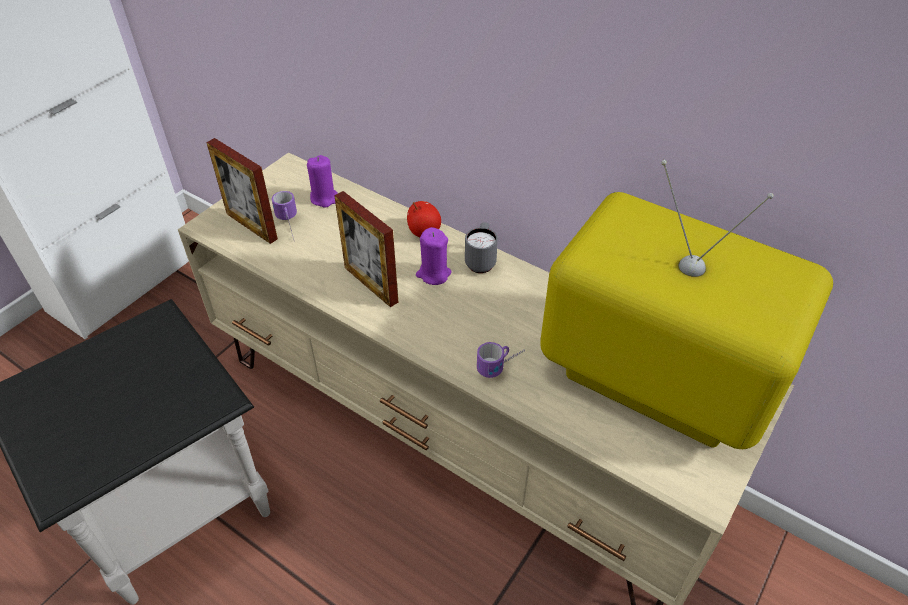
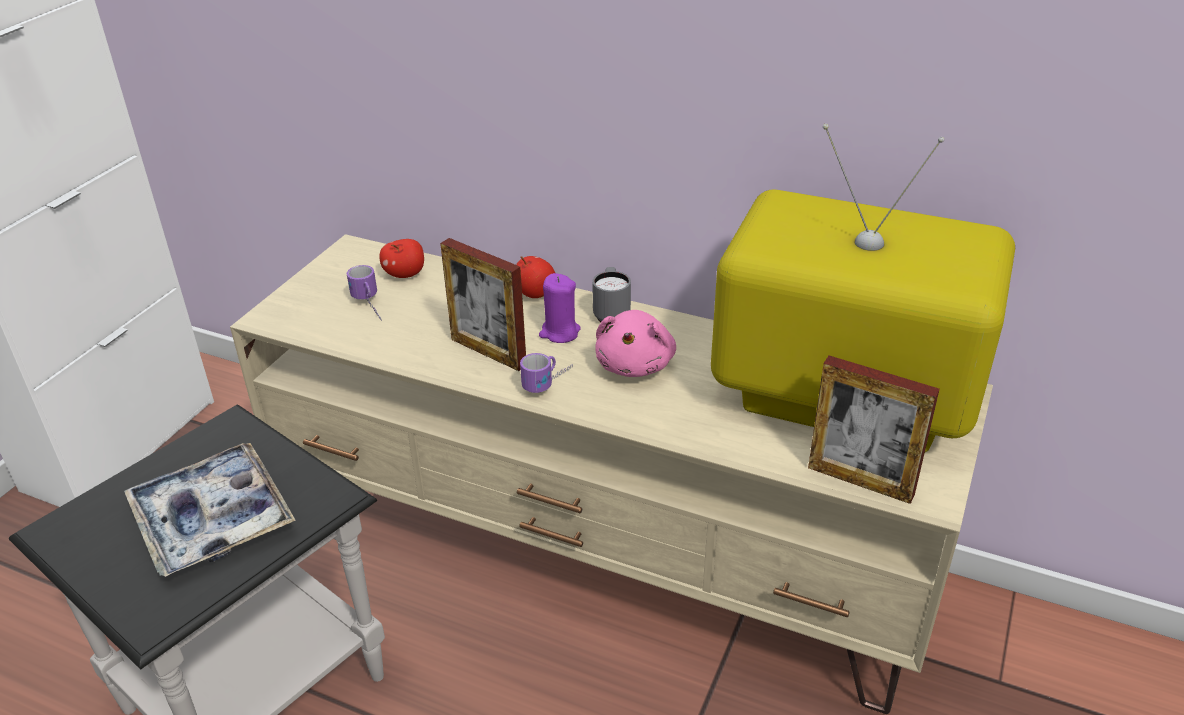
camera: 10 degrees left, 10 degrees down
(124, 405) = (213, 519): none -> tray
(251, 226) = (323, 312): picture frame -> picture frame (860, 481)
(324, 198) = (405, 274): purple candle -> apple
(488, 315) = (635, 364): none -> pink plush toy
(502, 365) = (667, 410): mug -> mug (550, 383)

